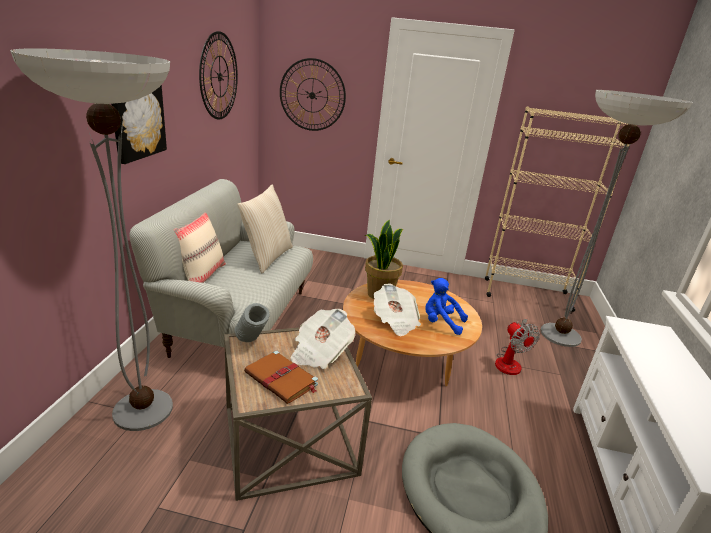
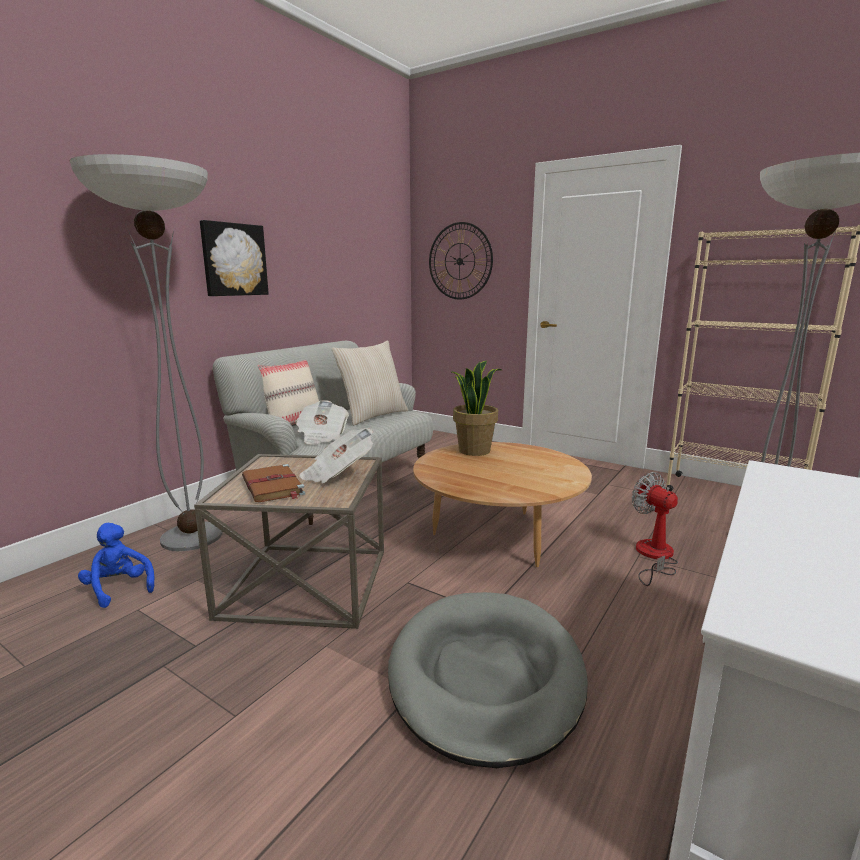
camera: 25 degrees right, 10 degrees down
(219, 76) = (349, 240): wall clock -> none
(251, 344) = (275, 461): grey vase -> none
(395, 321) = (469, 471): newspaper -> newspaper (322, 436)
(441, 323) = (528, 478): blue plush toy -> blue plush toy (119, 589)
(510, 361) = (654, 557): fan -> fan turned 150 degrees clockwise

